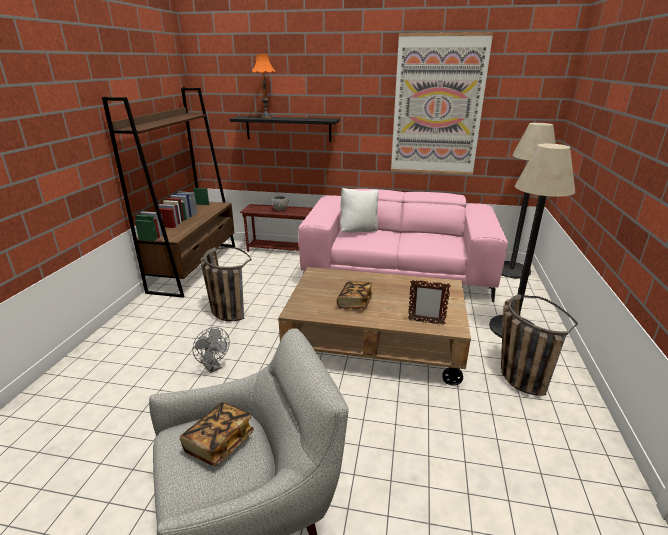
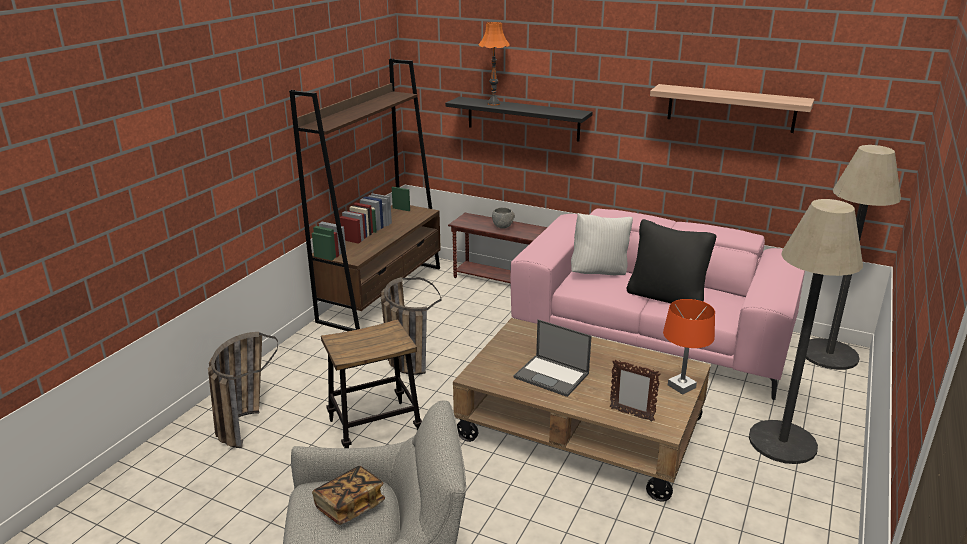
camera: 15 degrees right, 0 degrees up
(213, 367) = (375, 428): grey fan -> stool
(354, 302) = (552, 376): book -> laptop
(411, 241) = (666, 296): none -> black pillow
(437, 107) = (731, 108): picture -> shelf
(450, 297) = (681, 386): none -> orange table lamp
(515, 372) = (753, 500): basket -> basket (245, 422)

